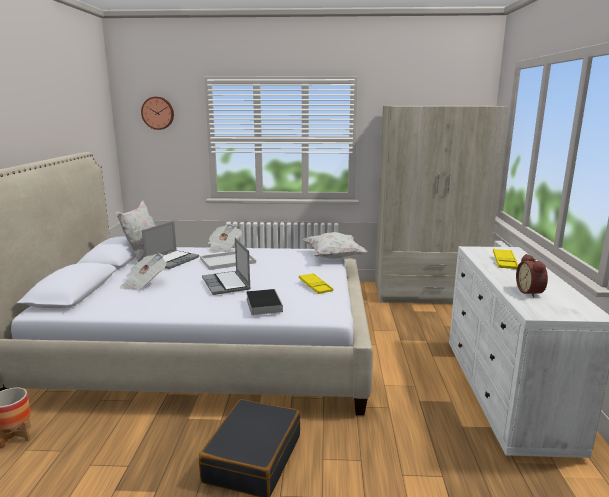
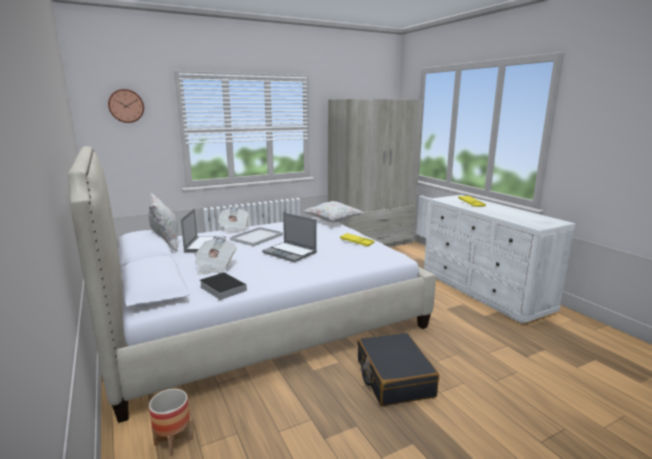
camera: 30 degrees left, 0 degrees up
(263, 304) = (345, 260): book -> book (221, 288)
(531, 292) = (514, 216): alarm clock -> none

